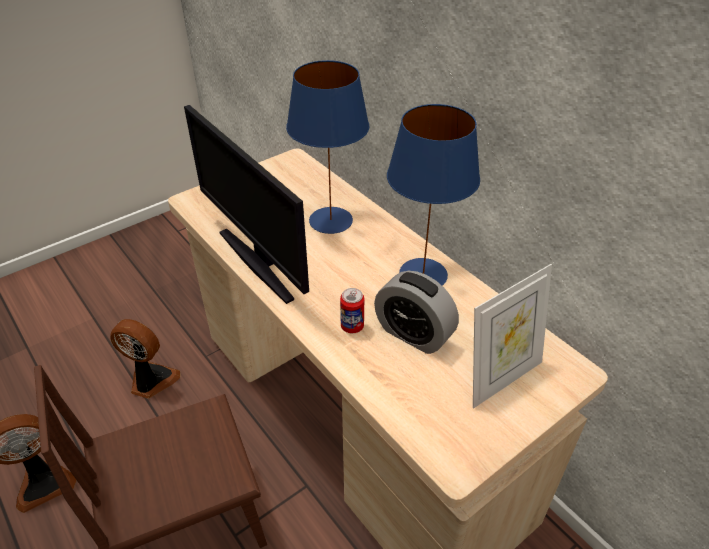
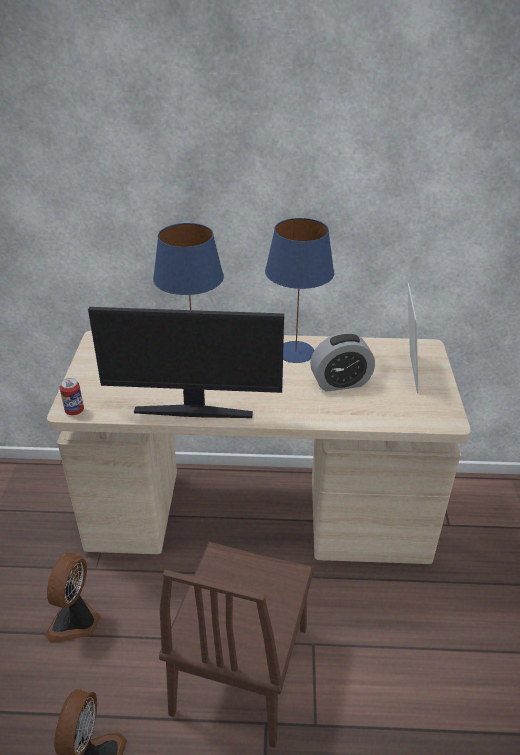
camera: 50 degrees left, 5 degrees down
(151, 381) = (76, 621): fan -> fan turned 45 degrees counterclockwise
(352, 326) = (306, 402): can -> can (74, 411)

